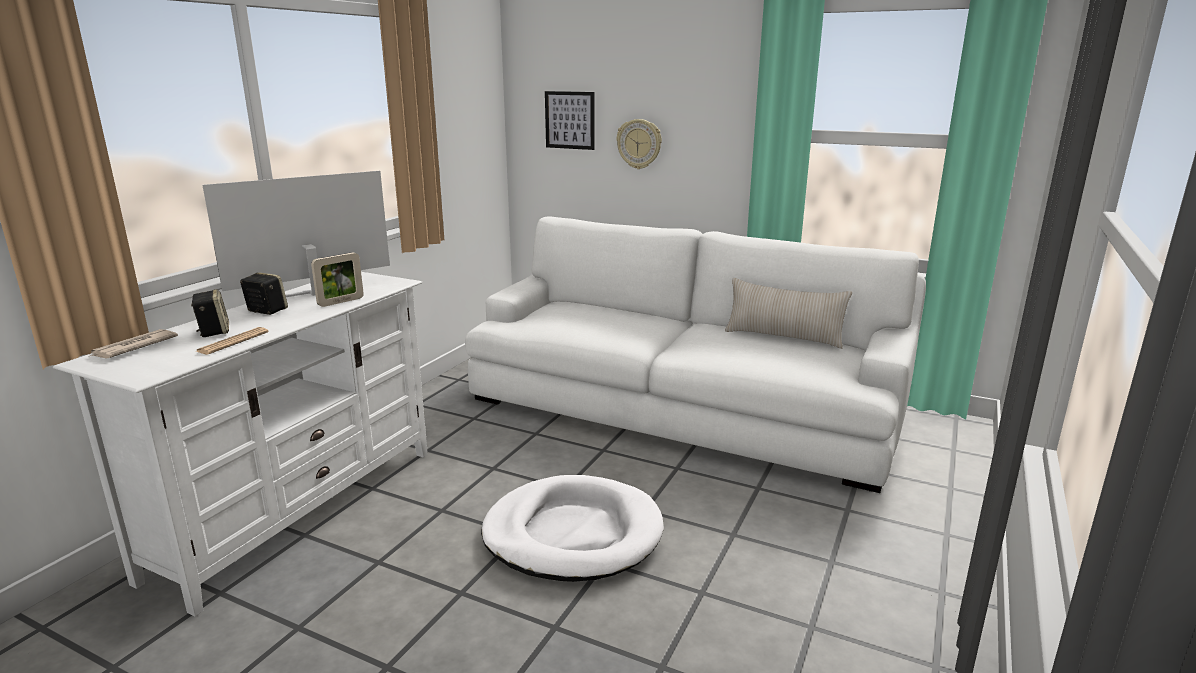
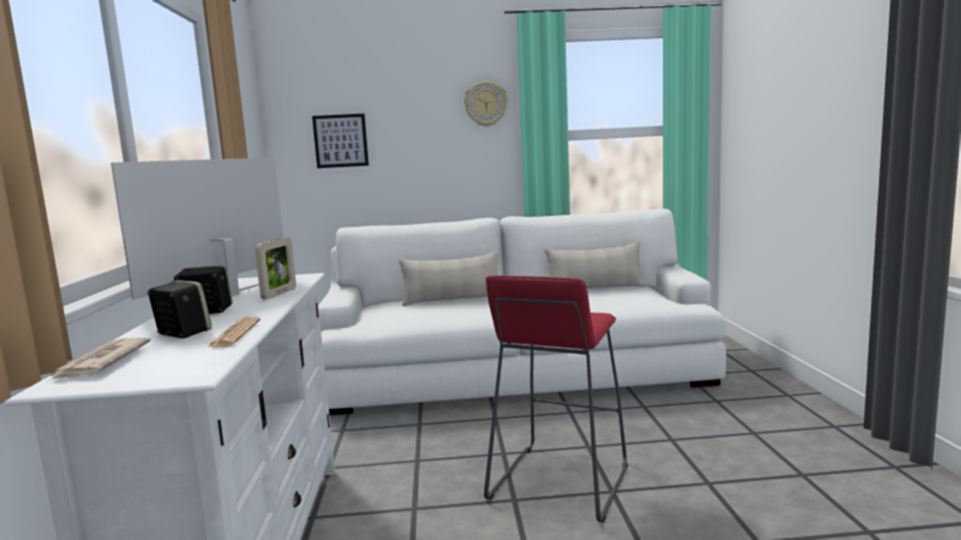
camera: 30 degrees left, 10 degrees down
(573, 534) = (558, 482): white dog bed -> red stool
(622, 315) = (452, 300): none -> beige pillow
(639, 144) = (413, 156): wall clock -> wall clock (485, 104)

